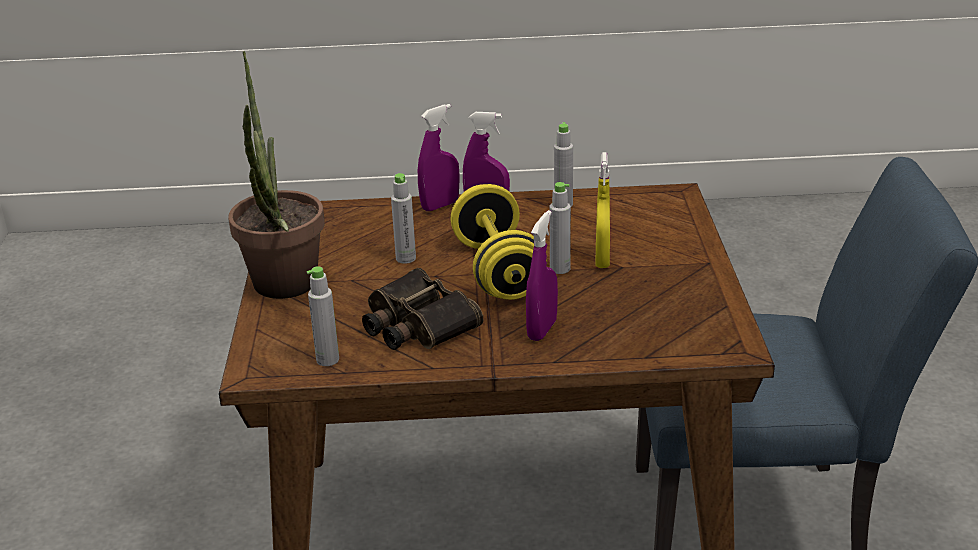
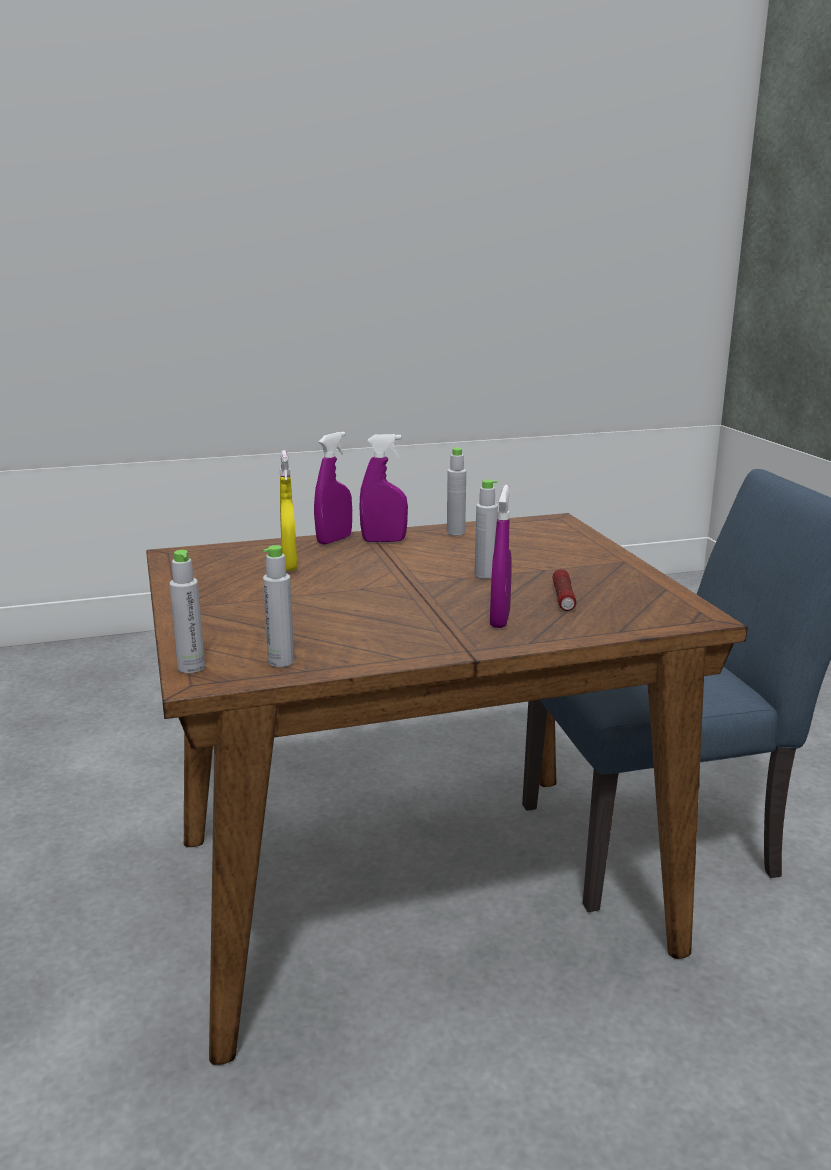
camera: 15 degrees left, 10 degrees down
(284, 290) = (201, 611): potted plant -> none
(405, 258) = (322, 578): grey bottle -> grey bottle (191, 667)
(416, 324) = (363, 625): binoculars -> none
(498, 270) = (423, 580): yellow dumbbell -> none
(602, 259) = (521, 566): yellow spray bottle -> yellow spray bottle (289, 565)
(617, 308) = (563, 598): none -> flashlight

